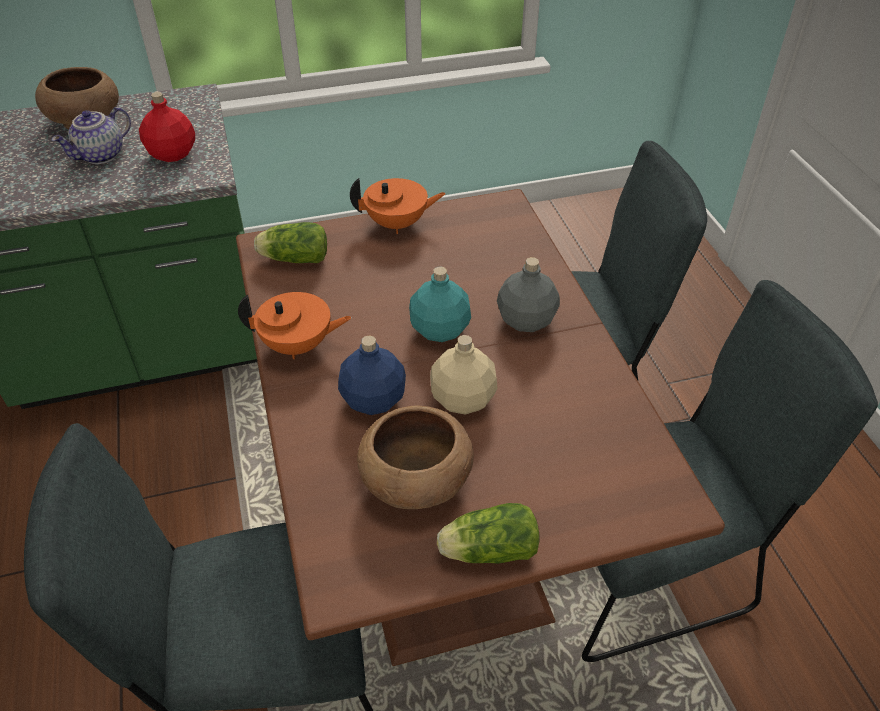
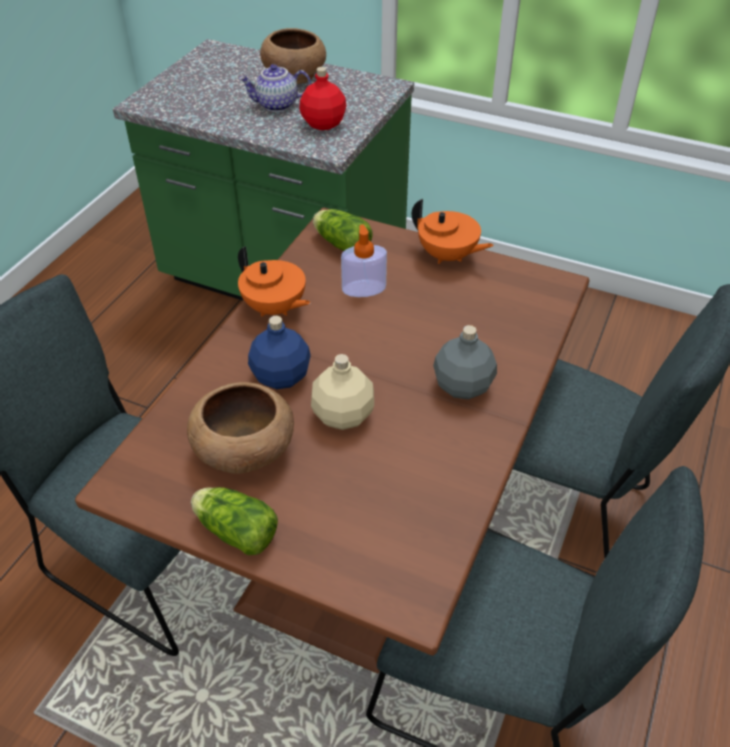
camera: 40 degrees right, 0 degrees up
(358, 286) = (364, 288): none -> soap dispenser
(439, 330) = (385, 354): turquoise bottle -> none

